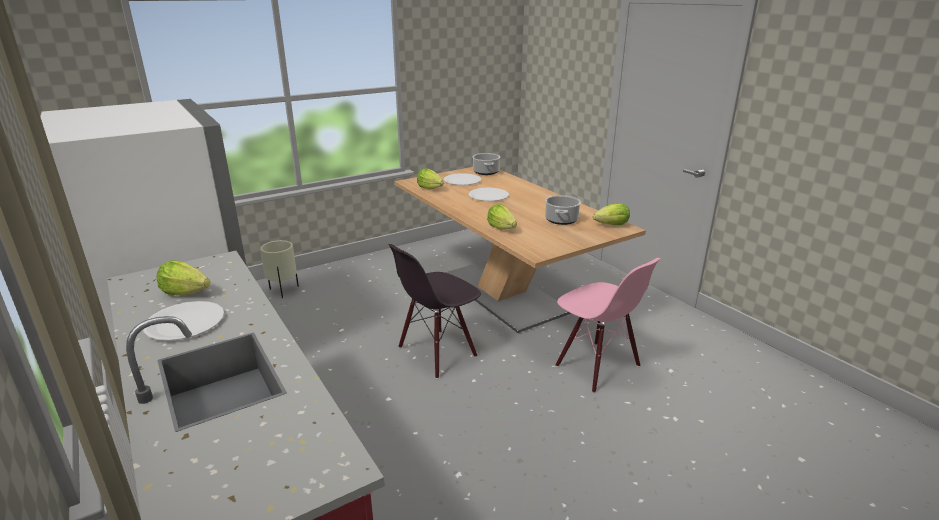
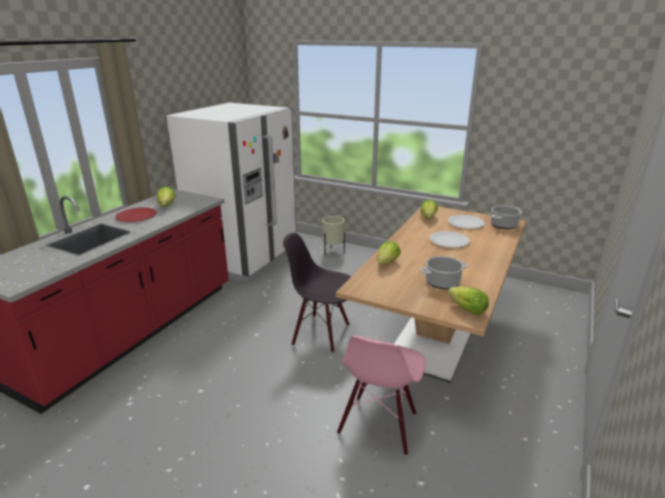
camera: 60 degrees right, 0 degrees up
(185, 323) = (136, 216): white plate -> red plate

